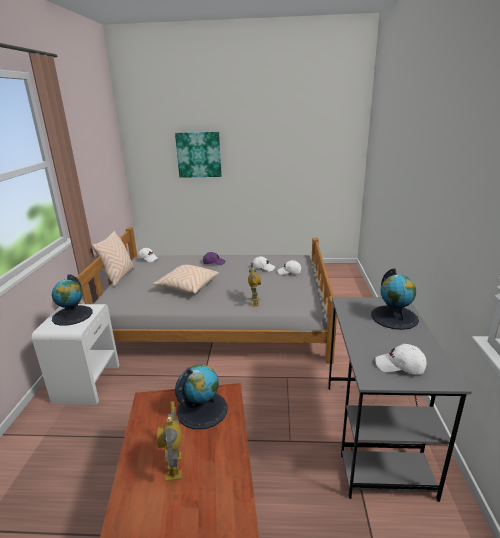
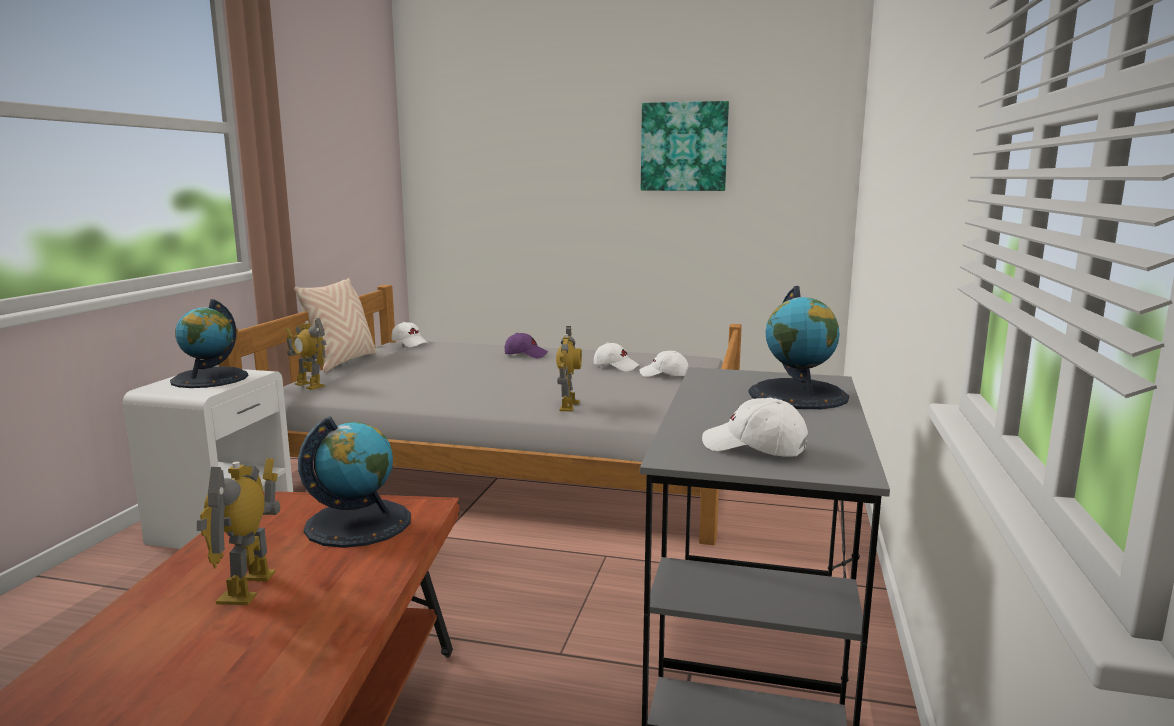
camera: 10 degrees right, 10 degrees down
(112, 299) = (309, 385): none -> toy robot
(187, 287) = (454, 379): beige pillow -> none
(199, 154) = (534, 168): picture -> picture (684, 147)

